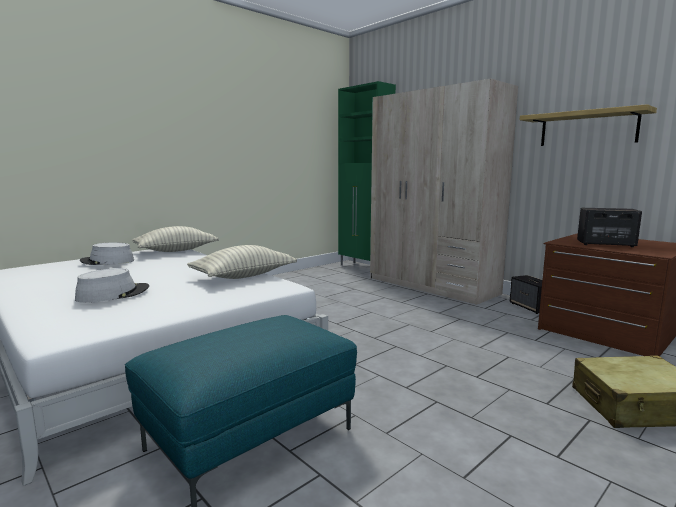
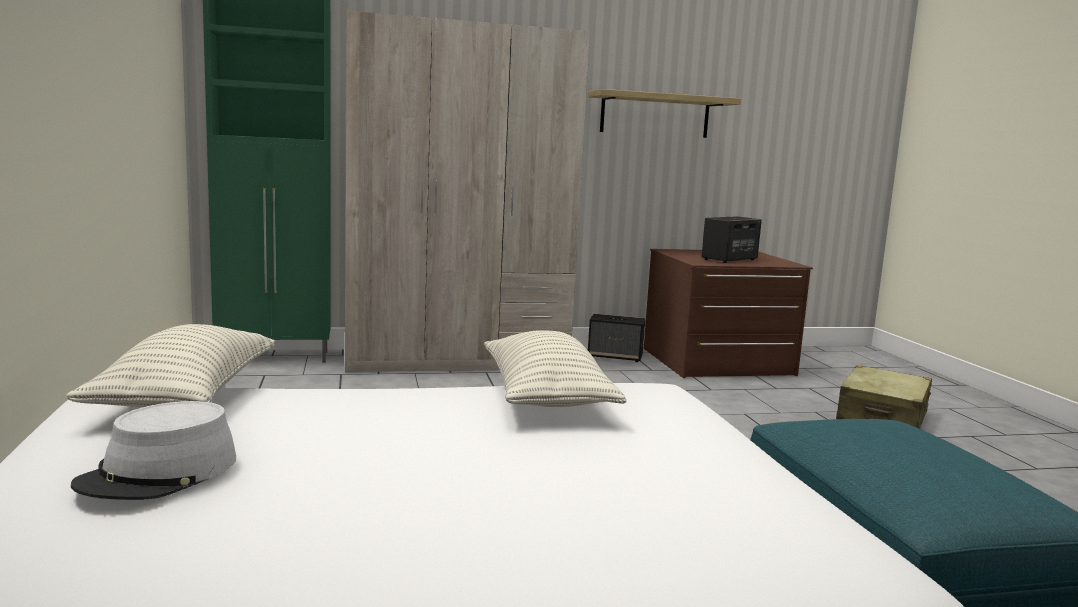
camera: 60 degrees left, 0 degrees up
(113, 294) = (581, 498): grey hat -> none

